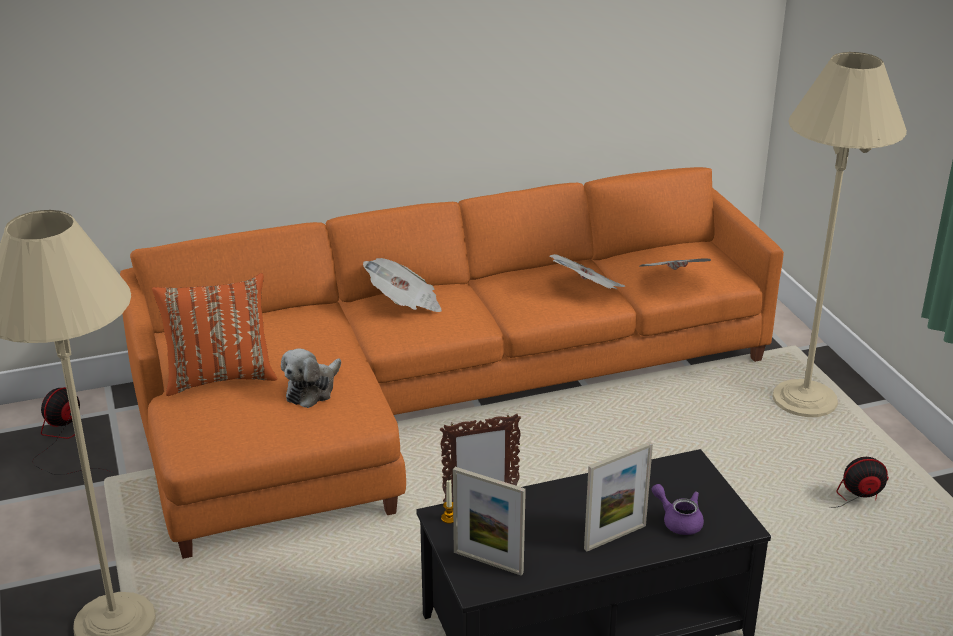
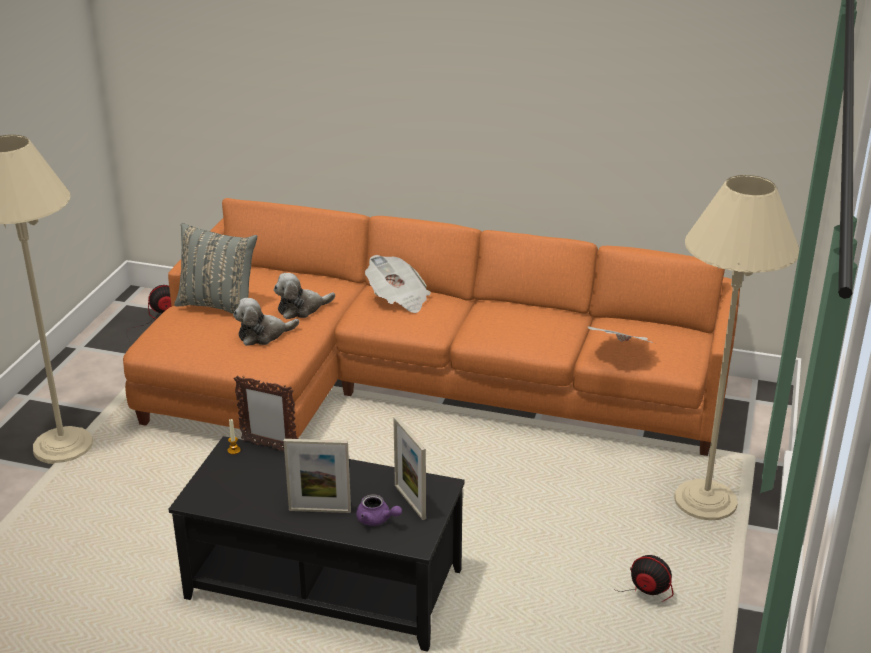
camera: 35 degrees right, 0 degrees up
(220, 377) = (219, 305): orange pillow -> grey pillow
(317, 348) = (301, 309): none -> plush toy
(488, 562) = (219, 488): picture frame -> picture frame (410, 502)
(587, 290) = (546, 336): newspaper -> none
(678, 521) = (377, 520): purple teapot -> purple teapot turned 135 degrees clockwise

